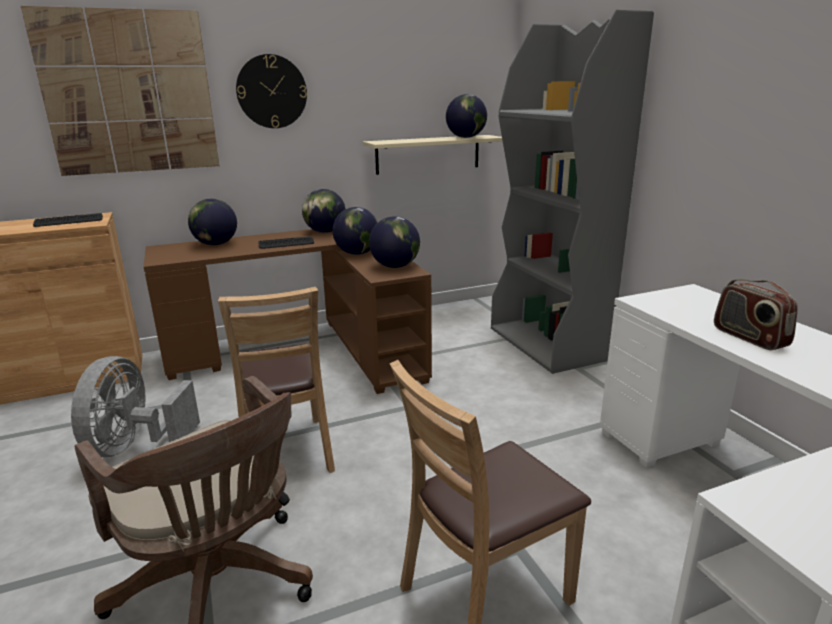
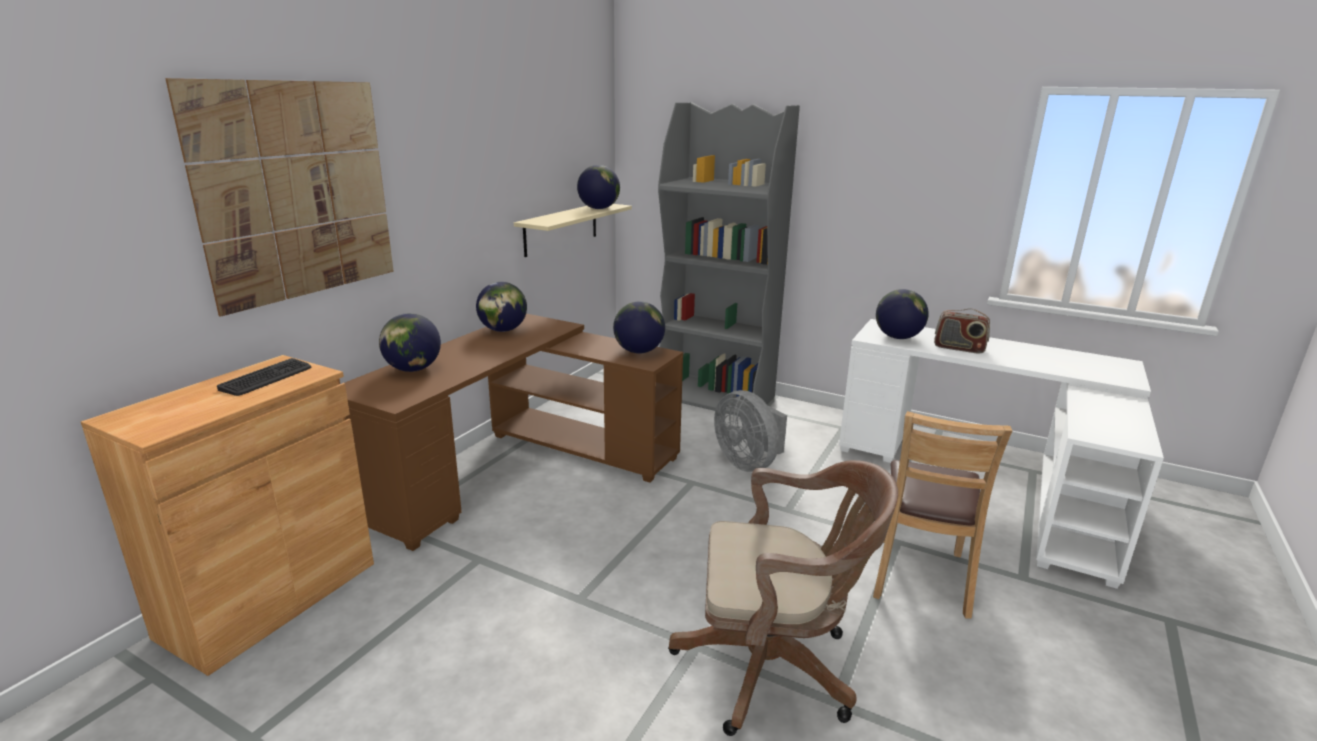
camera: 40 degrees left, 0 degrees up
(136, 446) = (502, 620): grey fan -> grey fan (748, 463)
(271, 91) = (437, 175): wall clock -> none
(286, 243) = (495, 351): keyboard -> none
(286, 451) = (655, 557): brown chair -> none
(357, 253) = (575, 346): globe -> globe (898, 337)

